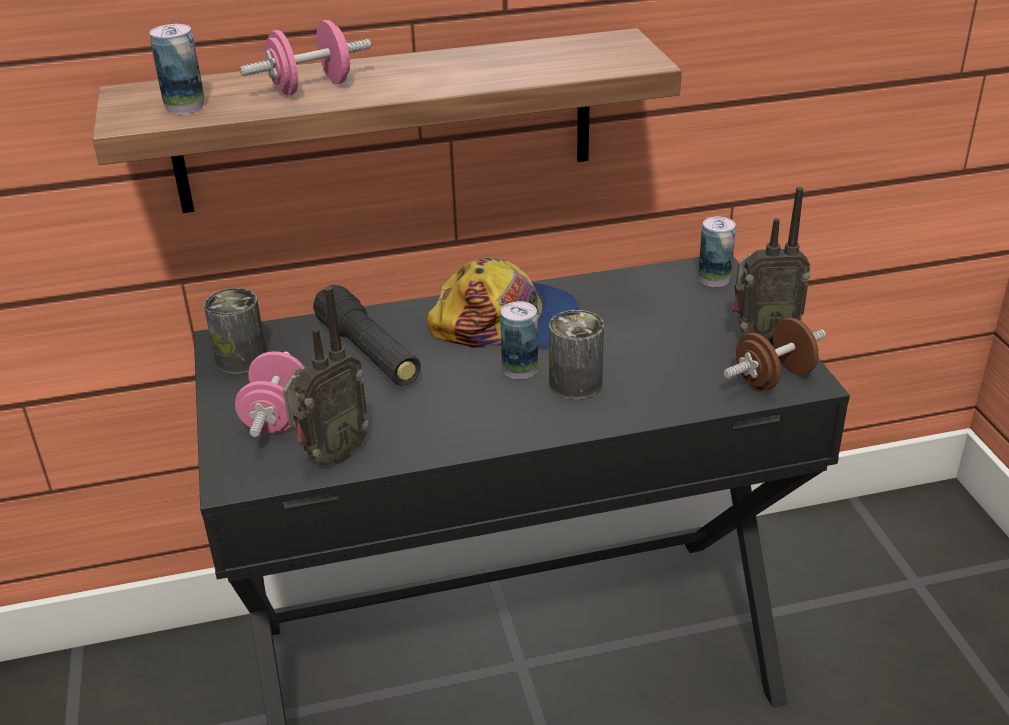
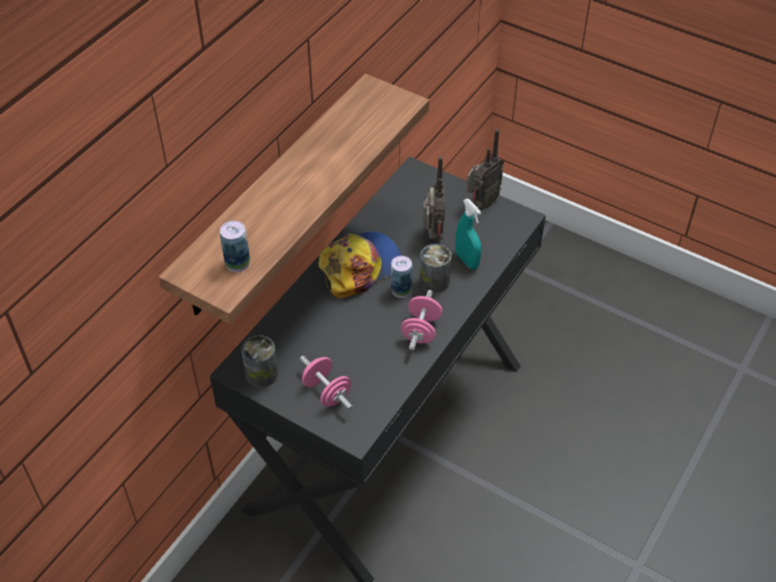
camera: 45 degrees left, 15 degrees up
(311, 88) = (278, 211): pink dumbbell -> pink dumbbell (421, 330)
(330, 456) = (380, 393): radio -> radio (432, 235)
(369, 353) = (320, 328): black flashlight -> none
(654, 384) = (467, 260): none -> turquoise spray bottle
(714, 279) = (422, 179): can -> none
(773, 378) = (509, 224): brown dumbbell -> none

